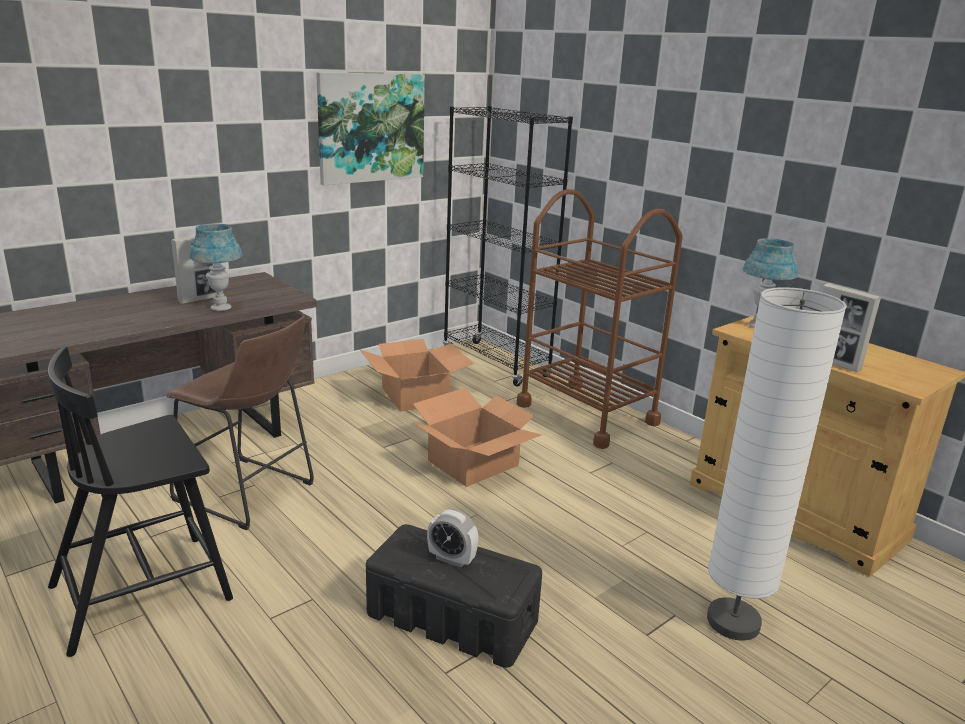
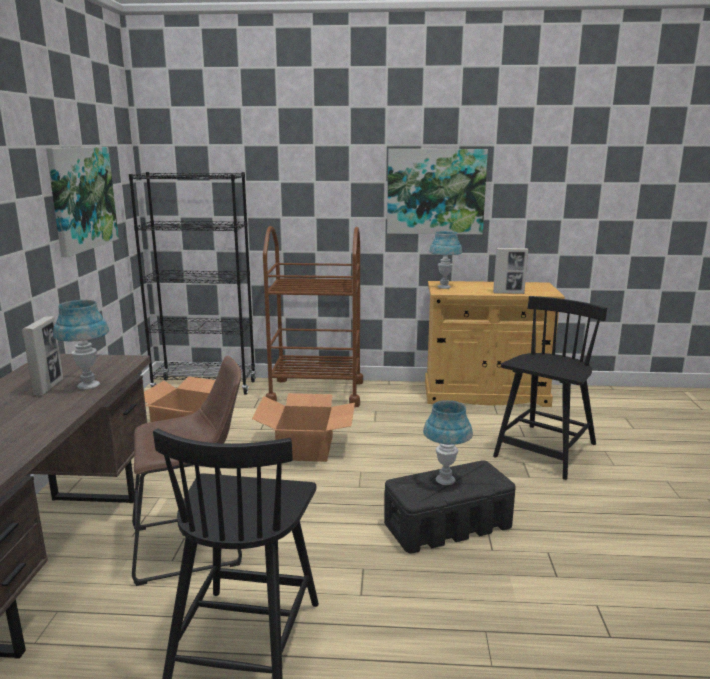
camera: 45 degrees left, 5 degrees down
(451, 559) = (445, 480): alarm clock -> blue table lamp
(733, 622) = (545, 451): white floor lamp -> black chair
(801, 176) = (435, 191): none -> picture

